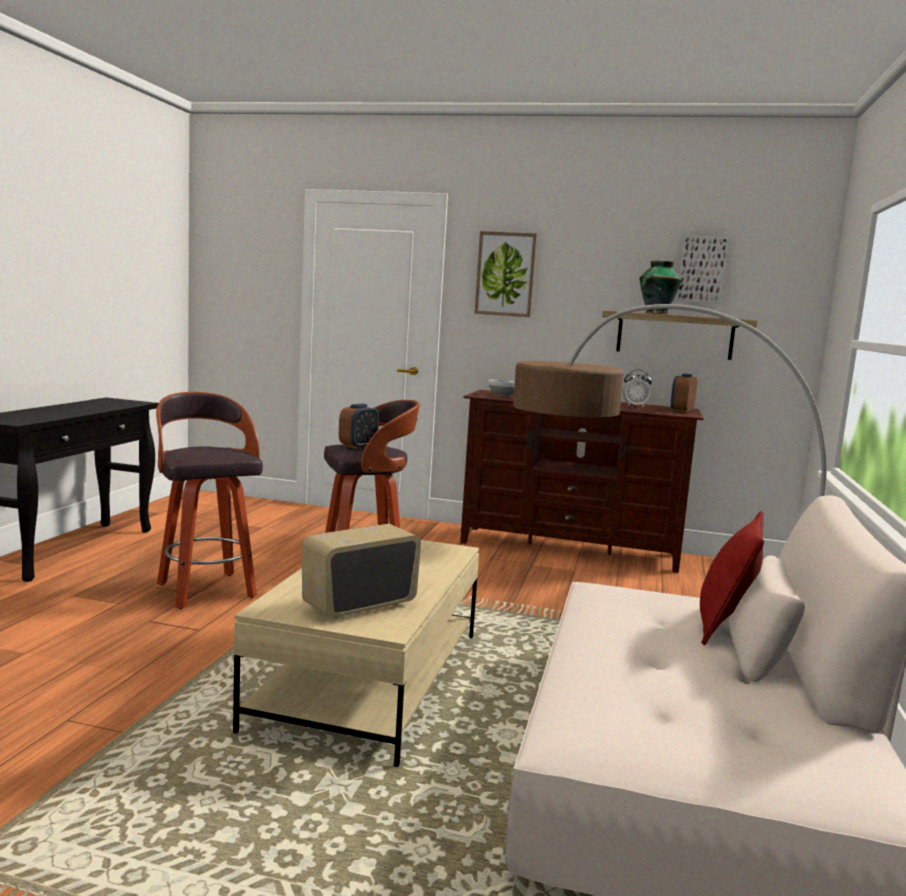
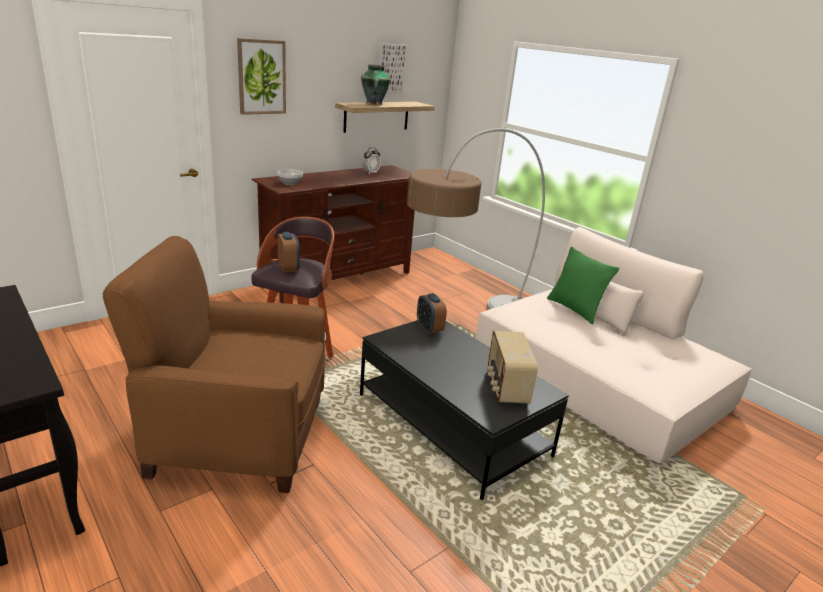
camera: 55 degrees left, 15 degrees up
(205, 590) = (237, 436): stool -> brown armchair
(370, 679) = (452, 424): beige coffee table -> black coffee table
(681, 410) = (396, 171): alarm clock -> alarm clock (429, 328)
(724, 626) = (574, 309): red pillow -> green pillow

